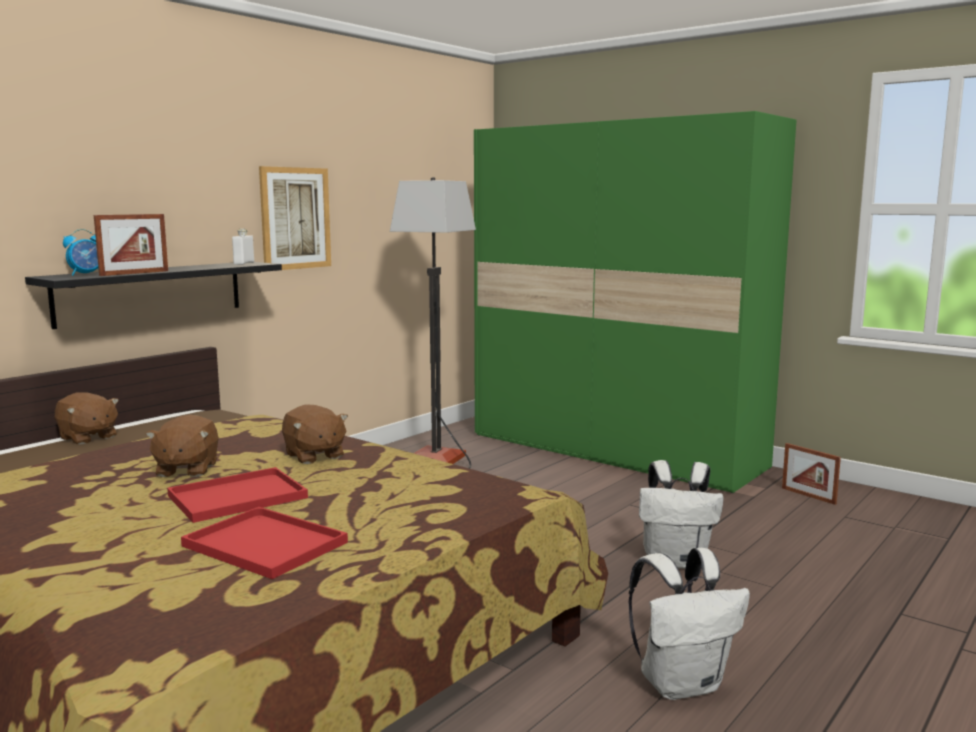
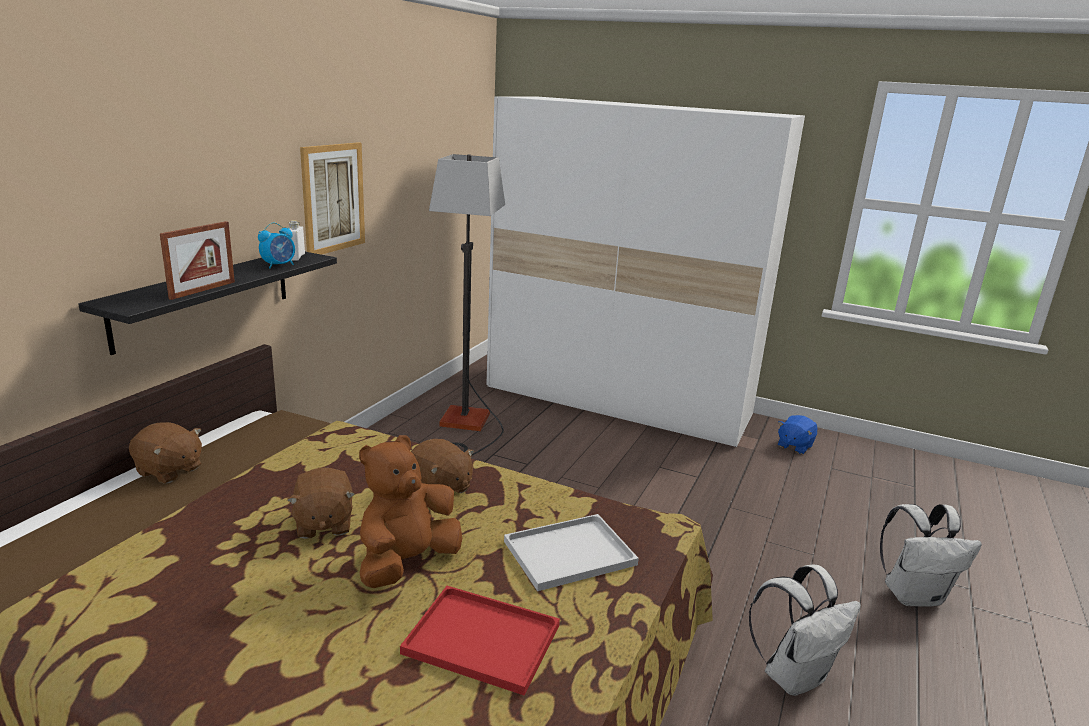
camera: 15 degrees left, 10 degrees up
(87, 274) = (149, 294): alarm clock -> alarm clock (279, 265)
(239, 496) = (407, 563): red tray -> brown plush toy
(406, 499) = (571, 552): none -> white tray
(614, 451) = (617, 401): green wardrobe -> white wardrobe
(676, 561) = (727, 532): white backpack -> white backpack (914, 595)
(808, 496) = (794, 446): picture frame -> blue plush toy

